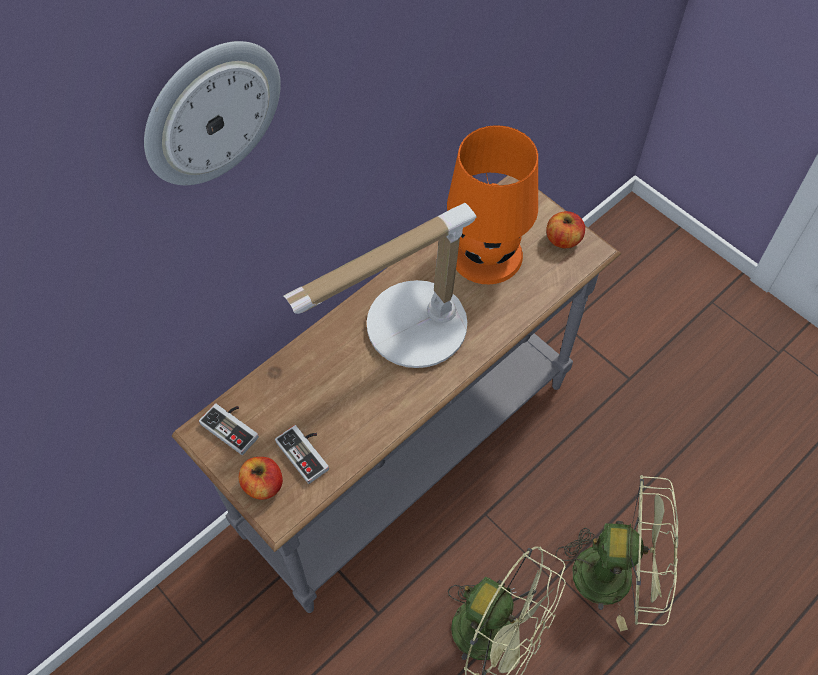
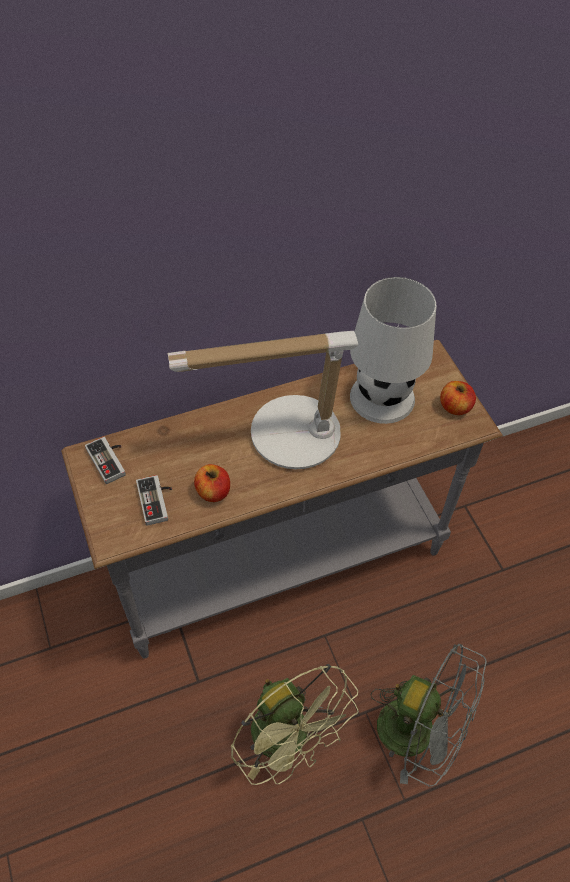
camera: 20 degrees right, 5 degrees down
(211, 112) = (135, 169): wall clock -> none
(263, 485) = (110, 513): apple -> apple (213, 492)
(487, 253) = (383, 397): orange table lamp -> white table lamp
(617, 574) = (418, 733): green fan -> grey fan

